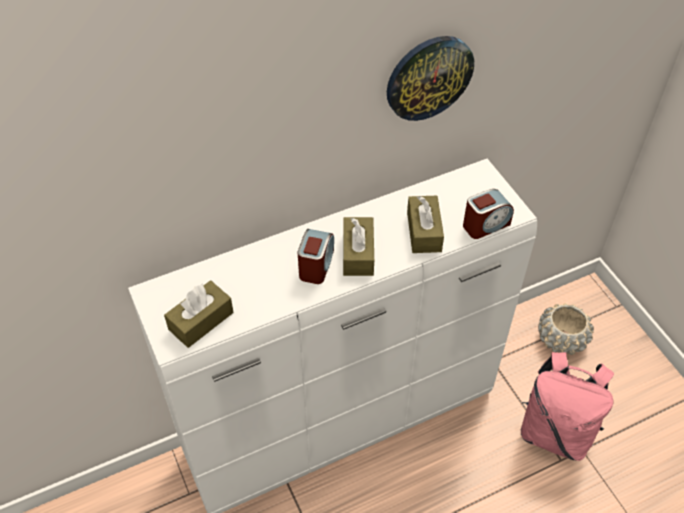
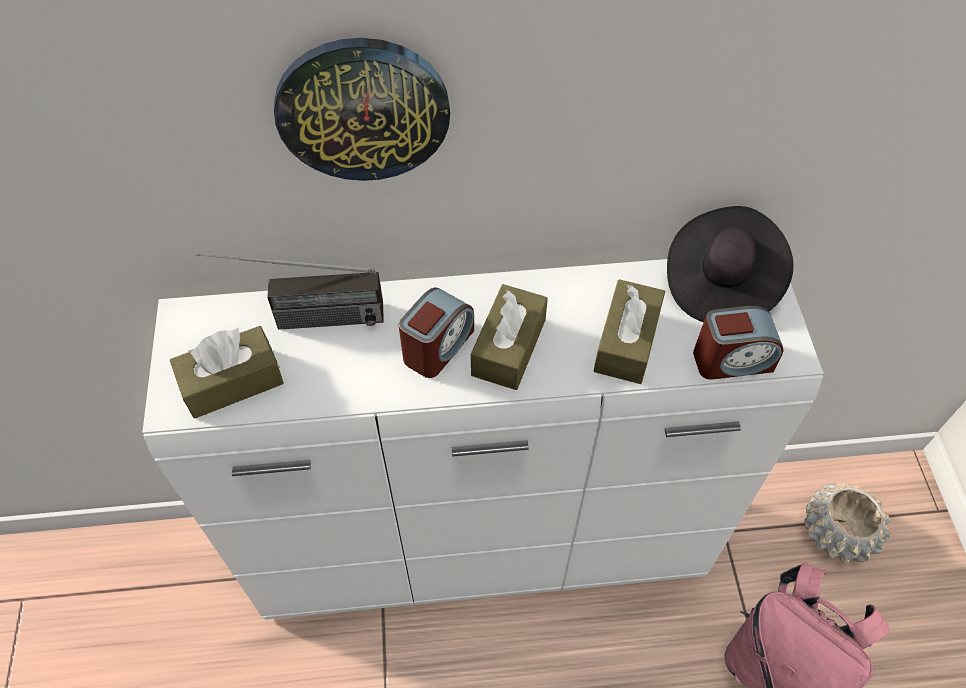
camera: 20 degrees right, 5 degrees up
(226, 273) = (302, 320): none -> radio
(429, 77) = (696, 90): wall clock -> wall clock (363, 109)
(462, 185) = (720, 283): none -> black hat

